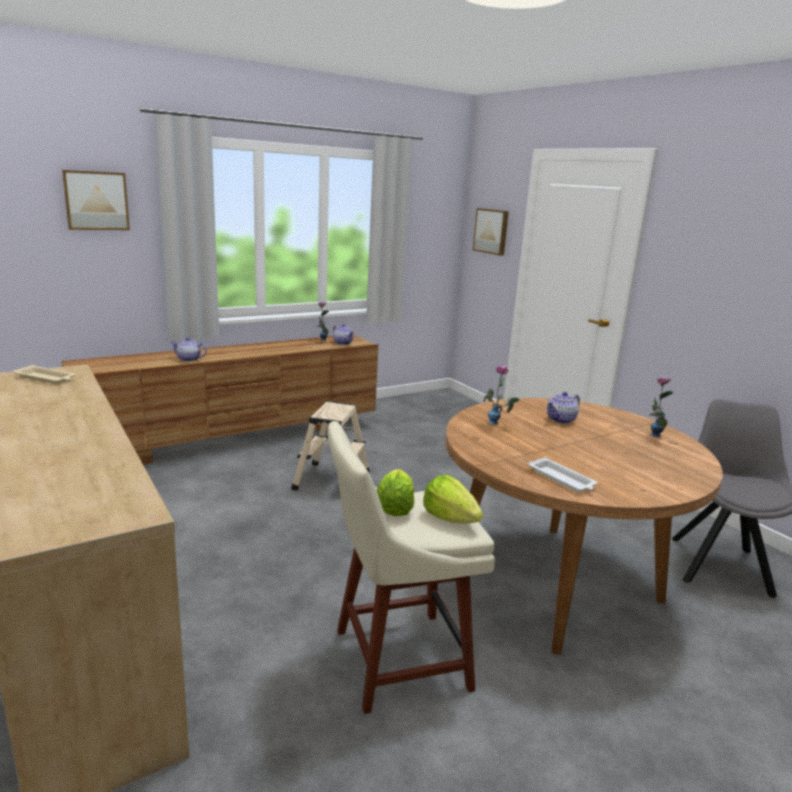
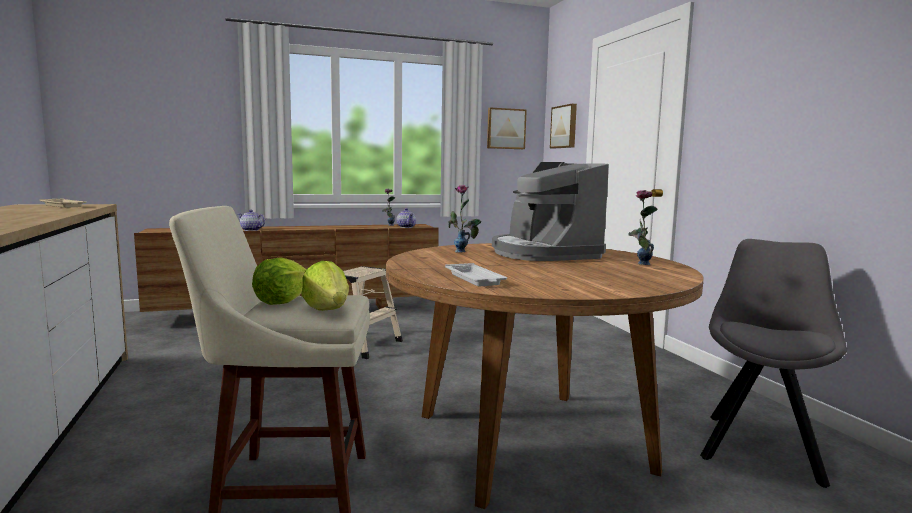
camera: 15 degrees right, 10 degrees down
(96, 200) = (189, 96): picture -> picture (505, 129)
(561, 420) = (543, 253): teapot -> coffee machine

